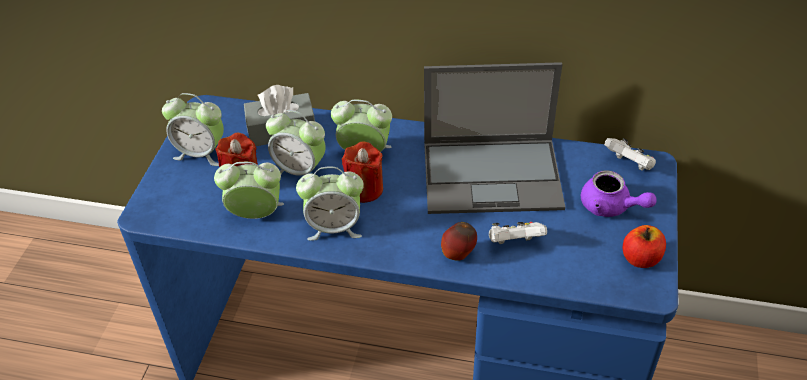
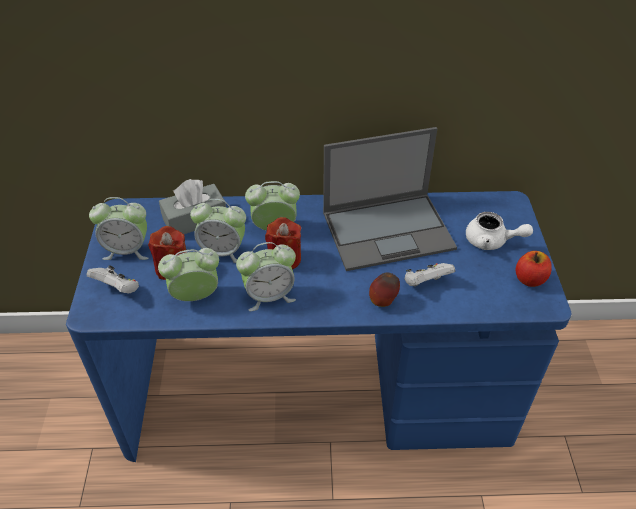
camera: 15 degrees left, 0 degrees up
(610, 207) = (491, 241): purple teapot -> white teapot
(629, 165) = (493, 205): white game controller -> white game controller (118, 289)

